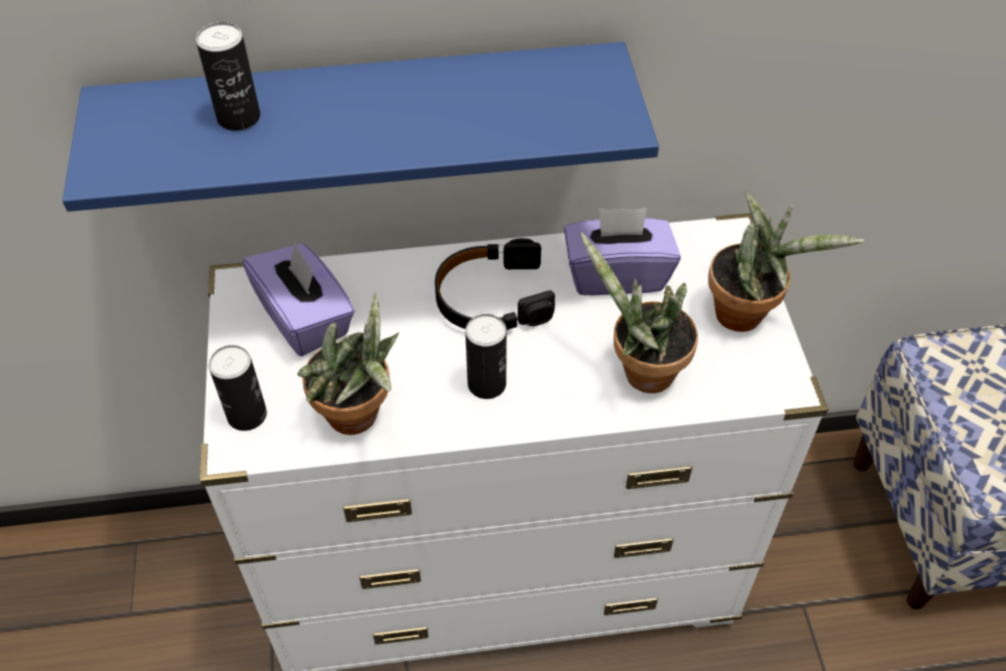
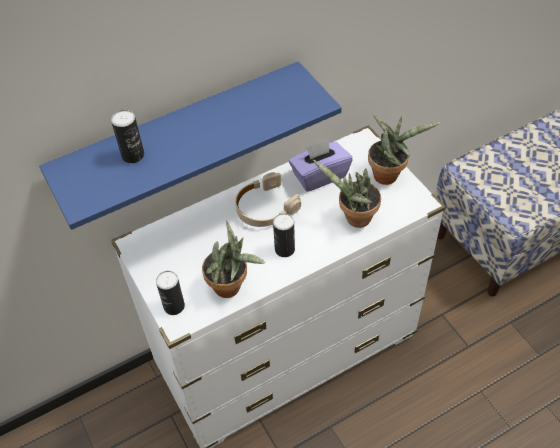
camera: 20 degrees left, 0 degrees up
(305, 318) = (177, 249): purple tissue box -> none
(492, 298) = (265, 207): black headphones -> beige headphones

